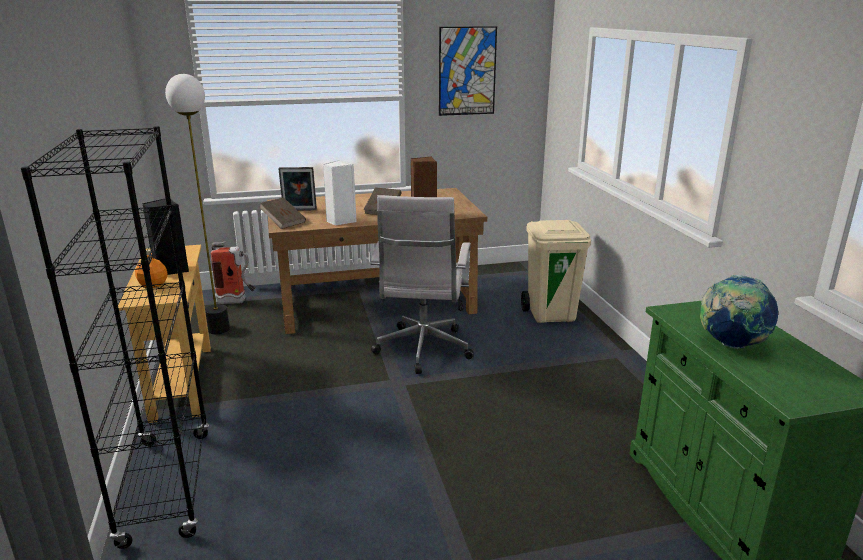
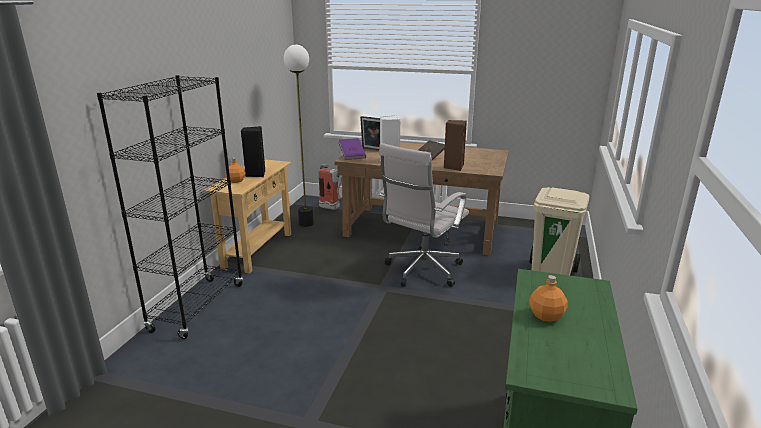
camera: 30 degrees right, 0 degrees up
(283, 222) = (352, 156): brown book -> purple book
(467, 71) = (532, 54): picture -> none
(731, 344) = (545, 315): globe -> orange bottle

